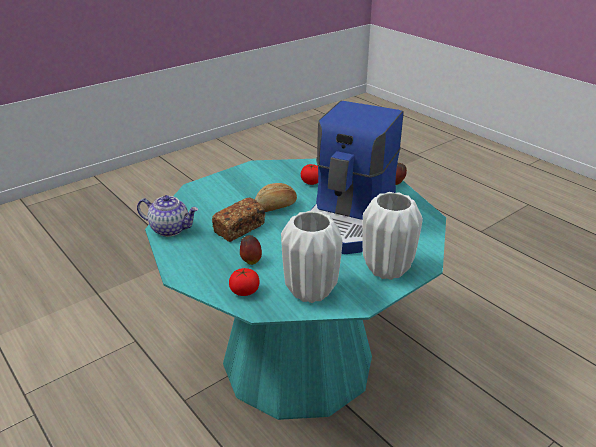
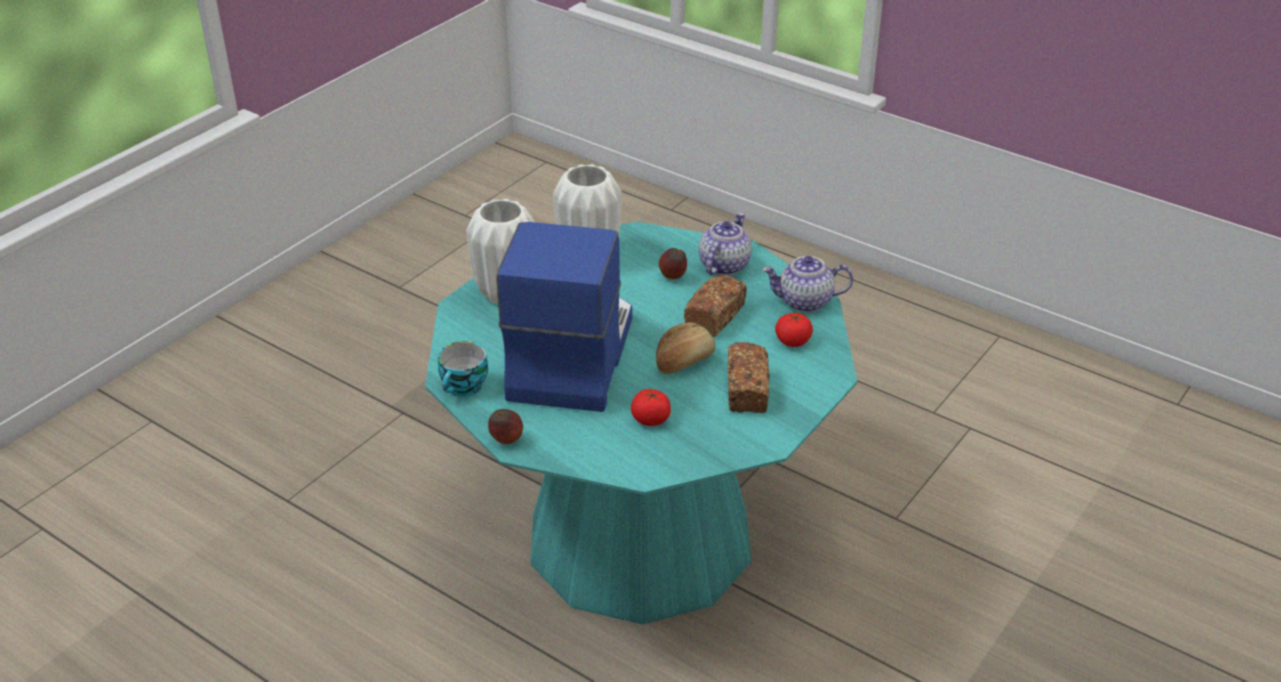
camera: 165 degrees right, 5 degrees up
(205, 265) = (723, 265): none -> teapot
(244, 291) = (660, 245): tomato -> tomato (793, 341)
(249, 187) = (747, 391): none -> bread
(420, 211) = (464, 388): none -> cup

